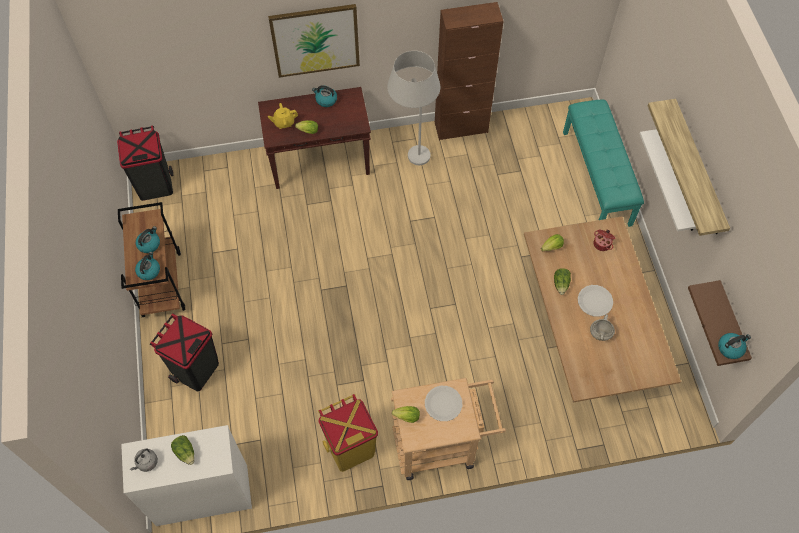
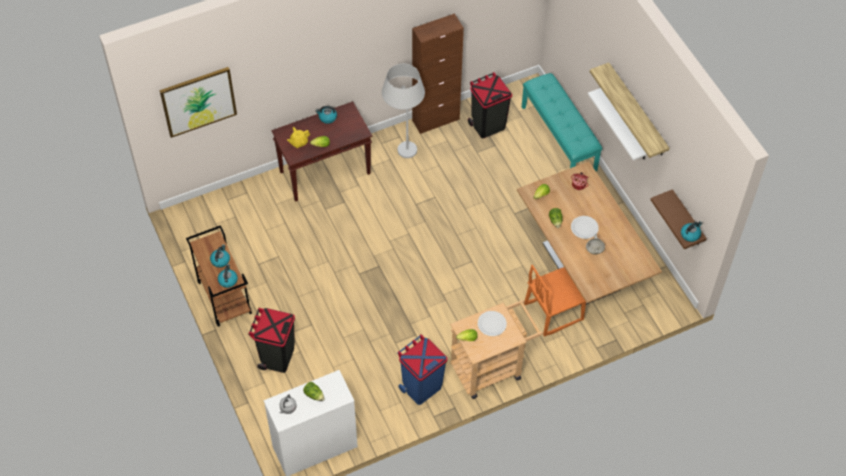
camera: 15 degrees left, 5 degrees down
(155, 186) = (189, 220): black trash can -> black trash can (488, 125)
(315, 40) = (317, 70): picture -> picture (198, 101)
(350, 449) = (421, 387): yellow trash can -> blue trash can
(535, 389) = (553, 311): none -> orange chair

